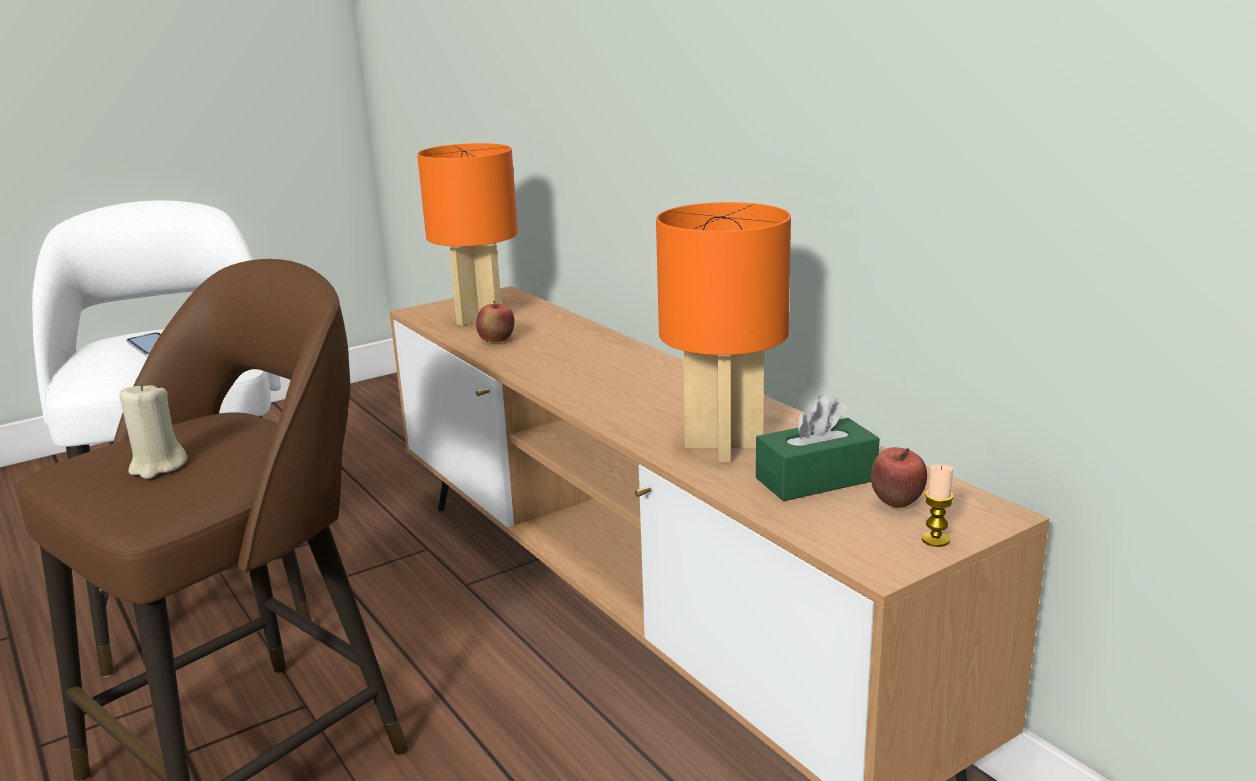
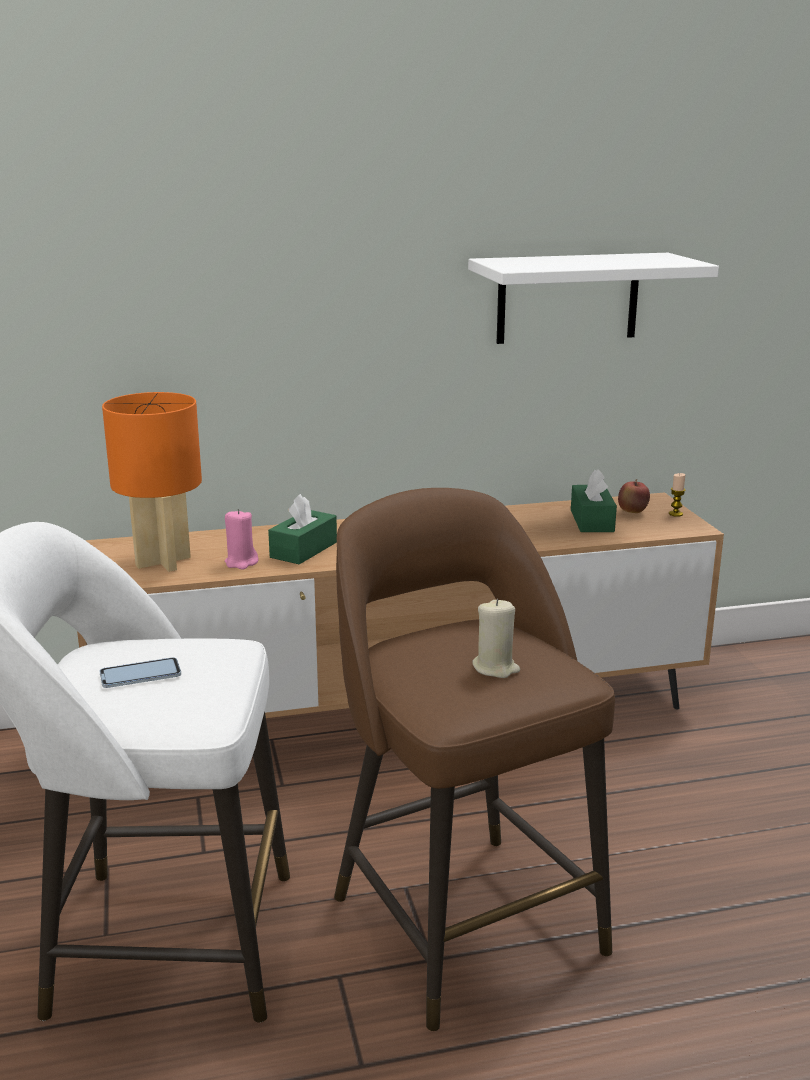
camera: 70 degrees left, 0 degrees up
(496, 341) = (241, 562): apple -> pink candle
(551, 355) = (303, 550): none -> green tissue box
(722, 446) = (528, 531): orange table lamp -> none
(918, 103) = (568, 298): none -> white shelf

